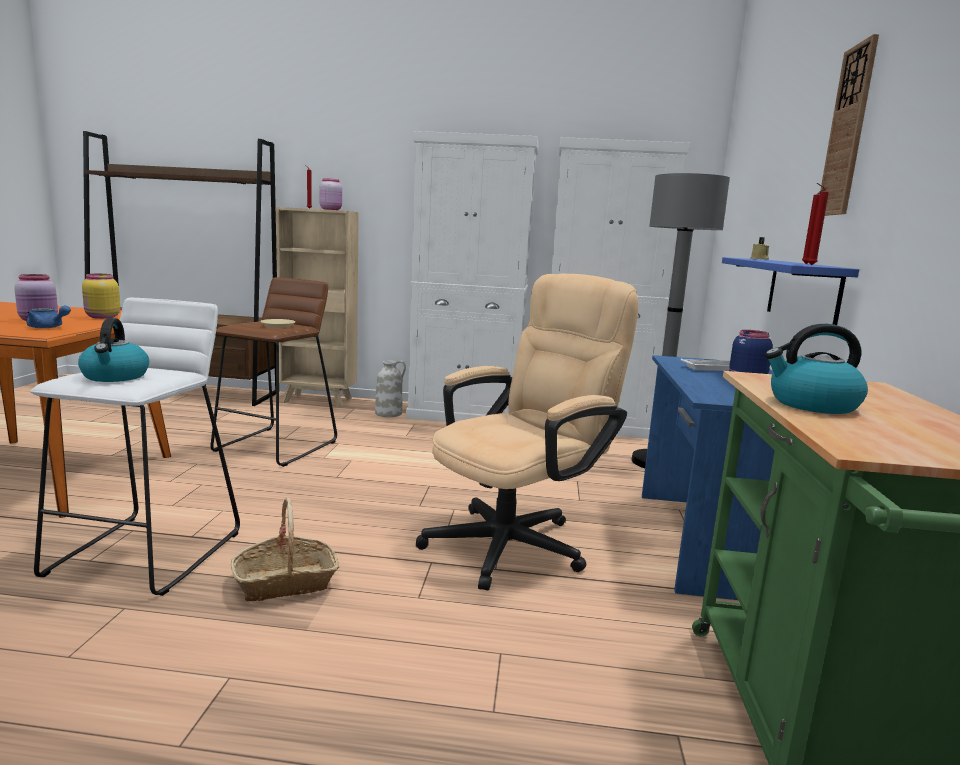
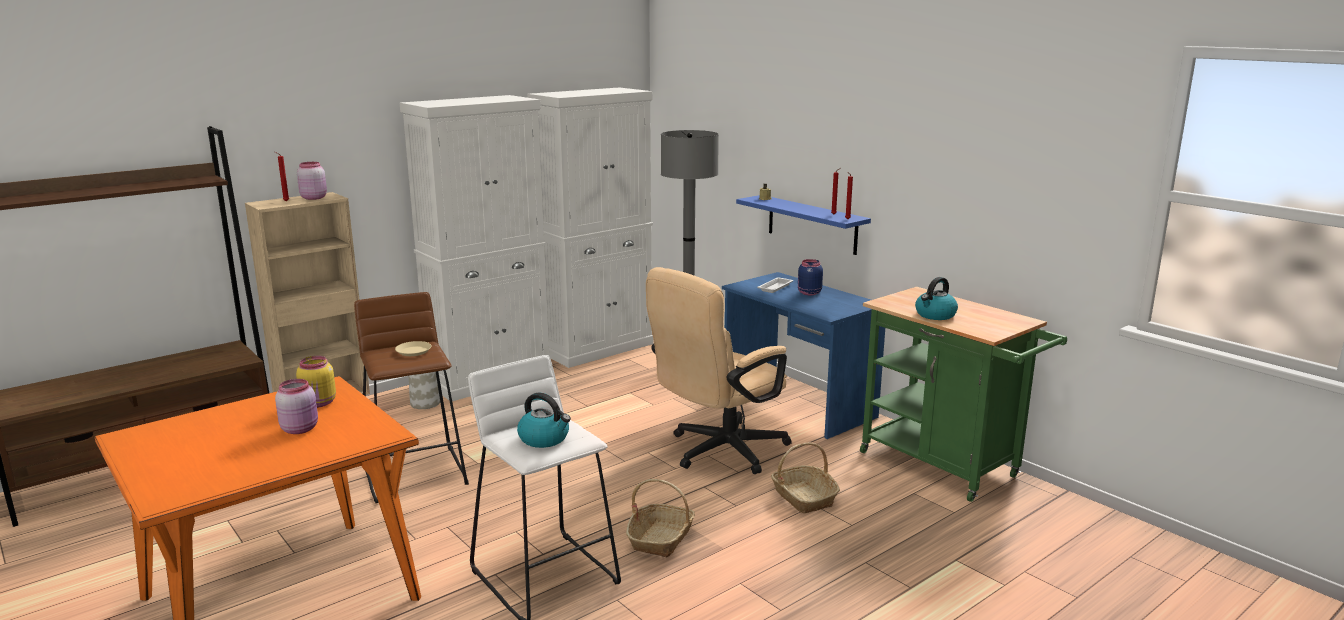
camera: 45 degrees left, 5 degrees up
(48, 327) = (352, 429): blue teapot -> none
(506, 636) = (803, 497): none -> basket
(517, 541) = (718, 452): beige office chair -> beige office chair turned 135 degrees counterclockwise
(847, 132) = (837, 128): wall clock -> none

